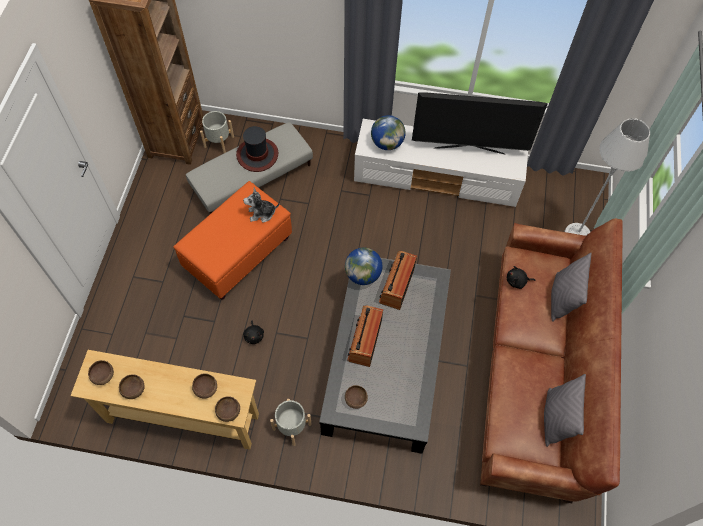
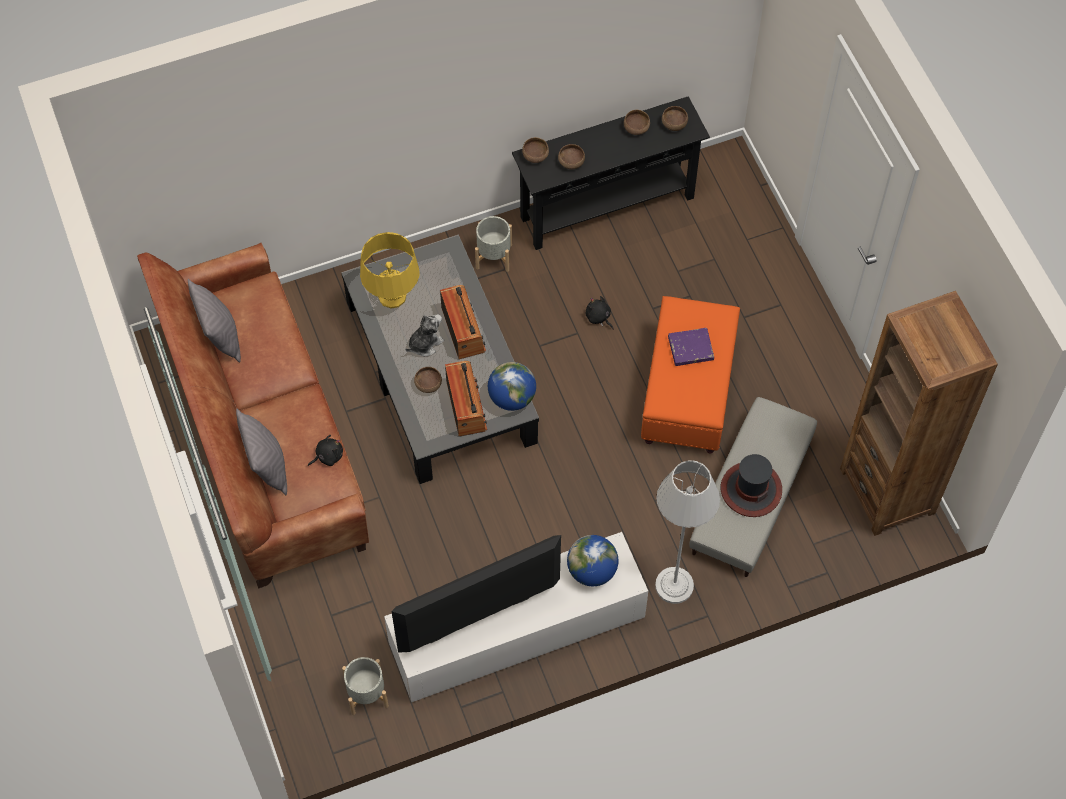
camera: 150 degrees right, 0 degrees up
(182, 418) = (607, 207): beige console table -> black console table
(219, 141) = (833, 520): grey planter -> grey planter (367, 694)
(228, 234) = (690, 348): none -> purple book
(262, 213) = (672, 392): plush toy -> plush toy (425, 343)
(356, 399) = (435, 271): brown bowl -> brown bowl (428, 385)
(400, 397) = (392, 296): none -> yellow table lamp
(577, 235) = (289, 650): grey floor lamp -> grey floor lamp (674, 585)

